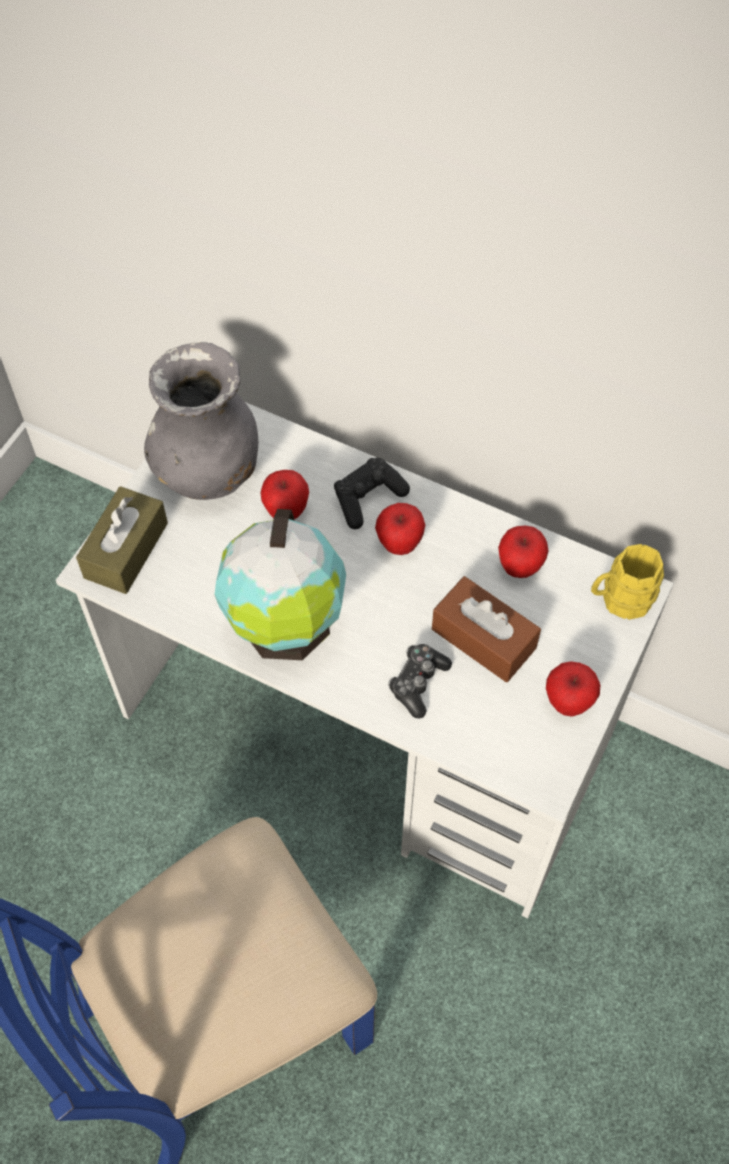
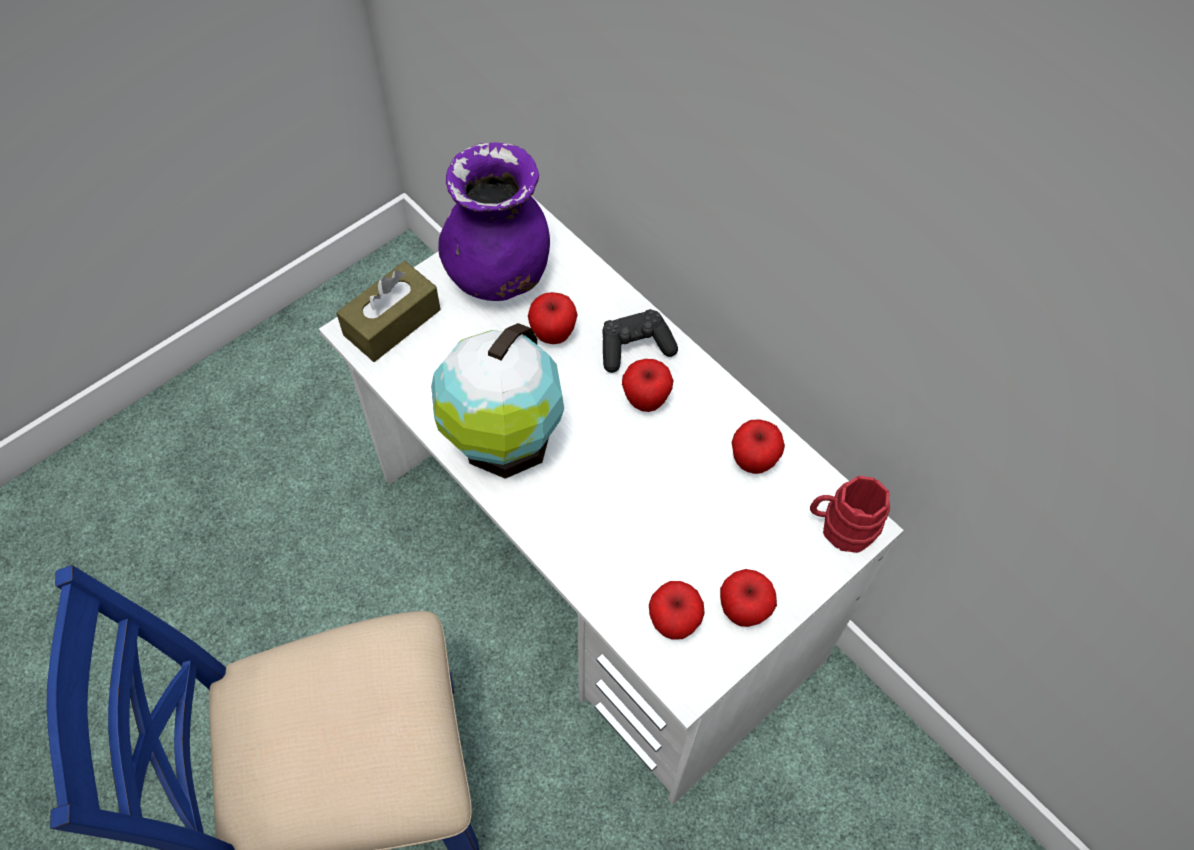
camera: 20 degrees right, 0 degrees up
(208, 470) = (499, 273): grey vase -> purple vase
(417, 683) = (604, 538): game controller -> none
(483, 638) = (687, 518): brown tissue box -> none
(512, 735) = (673, 623): none -> apple
(620, 599) = (841, 527): yellow mug -> red mug

